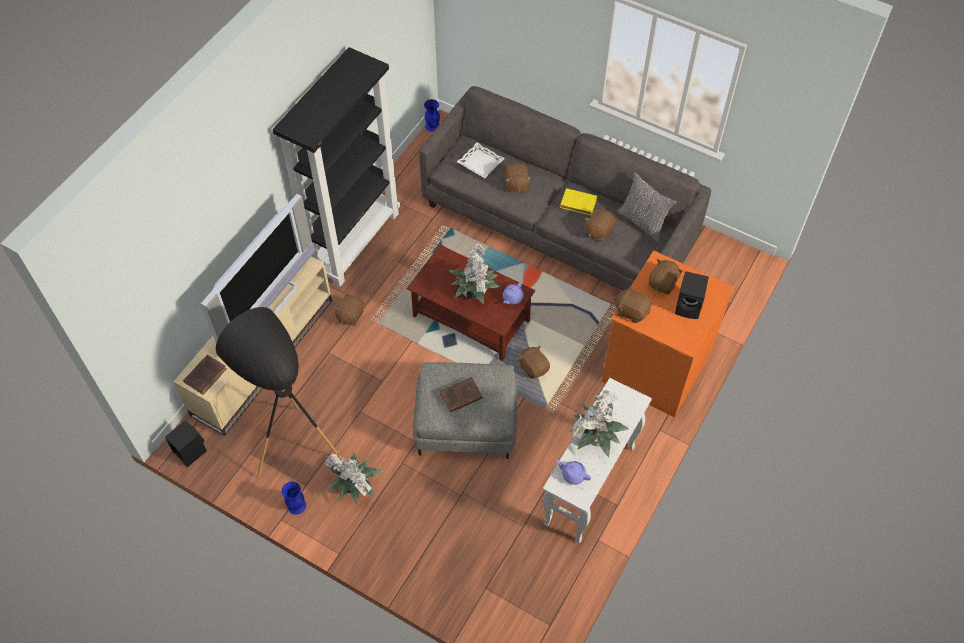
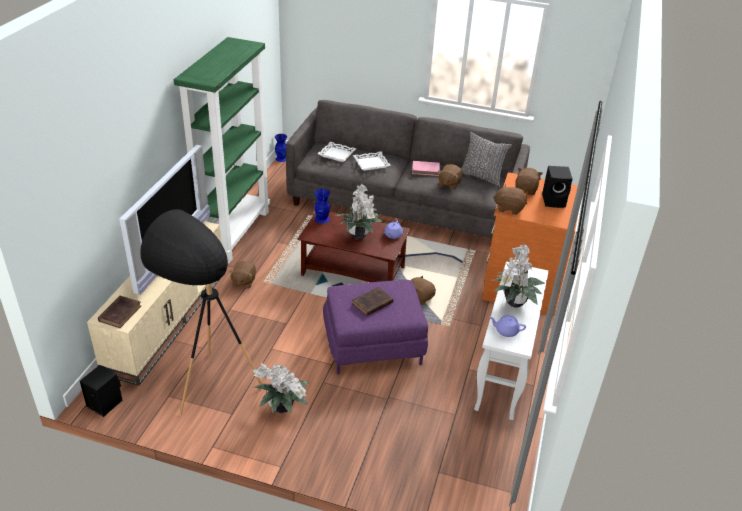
camera: 15 degrees left, 20 degrees down
(296, 506) = (226, 432): blue vase -> blue vase (322, 219)
(355, 241) = (235, 232): black bookcase -> green bookcase
(465, 423) = (373, 344): grey ottoman -> purple ottoman
(516, 184) = (371, 163): brown plush toy -> white tray
(579, 203) = (426, 170): yellow book -> pink book

